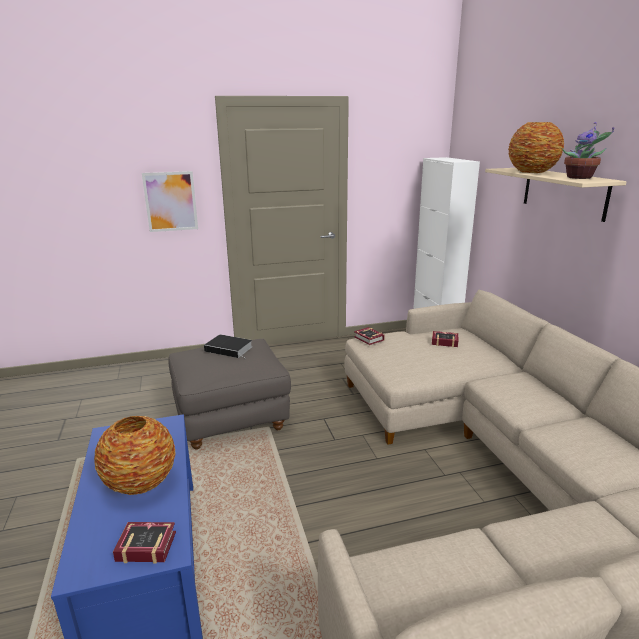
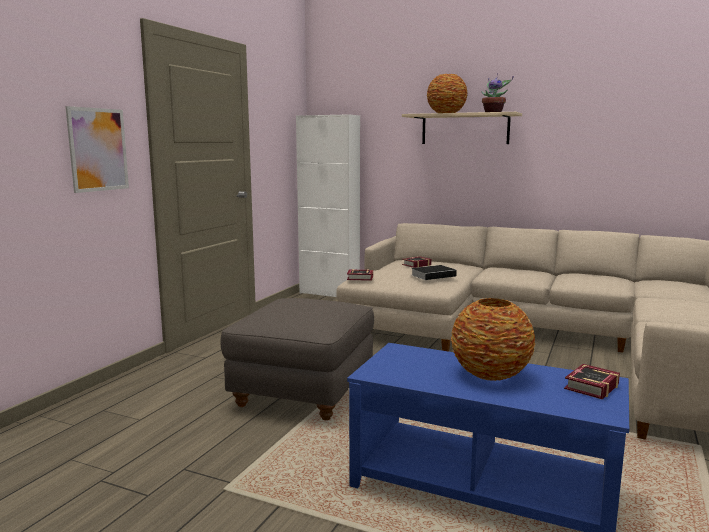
camera: 50 degrees left, 10 degrees down
(230, 349) = (294, 303): book -> book (434, 275)

